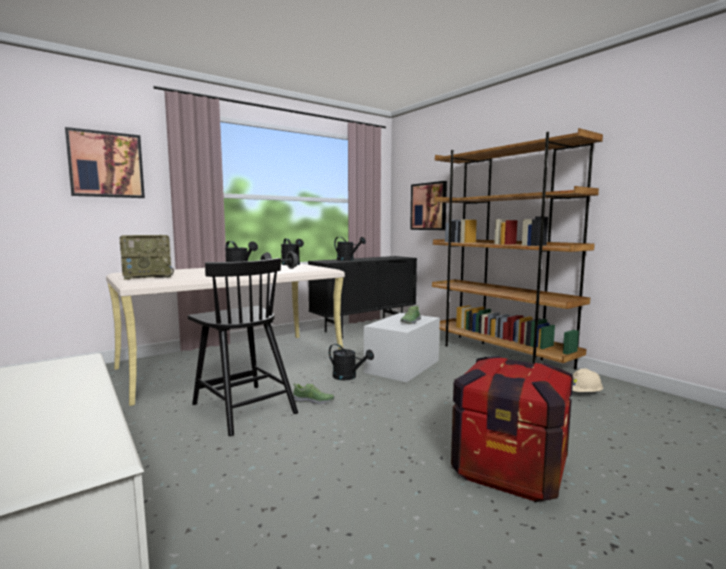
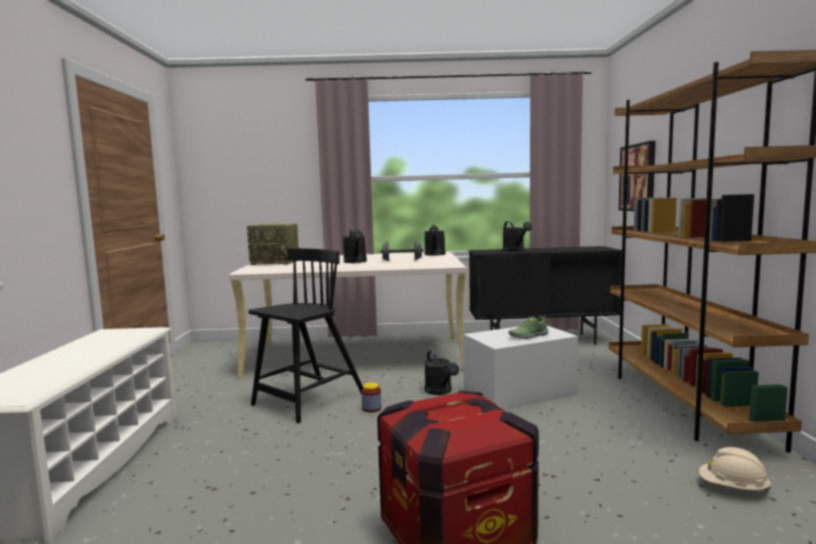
camera: 35 degrees right, 0 degrees up
(106, 165) = (269, 158): picture -> none
(243, 408) = (308, 400): black chair -> black chair turned 135 degrees counterclockwise
(313, 401) = (371, 408): shoe -> jar

